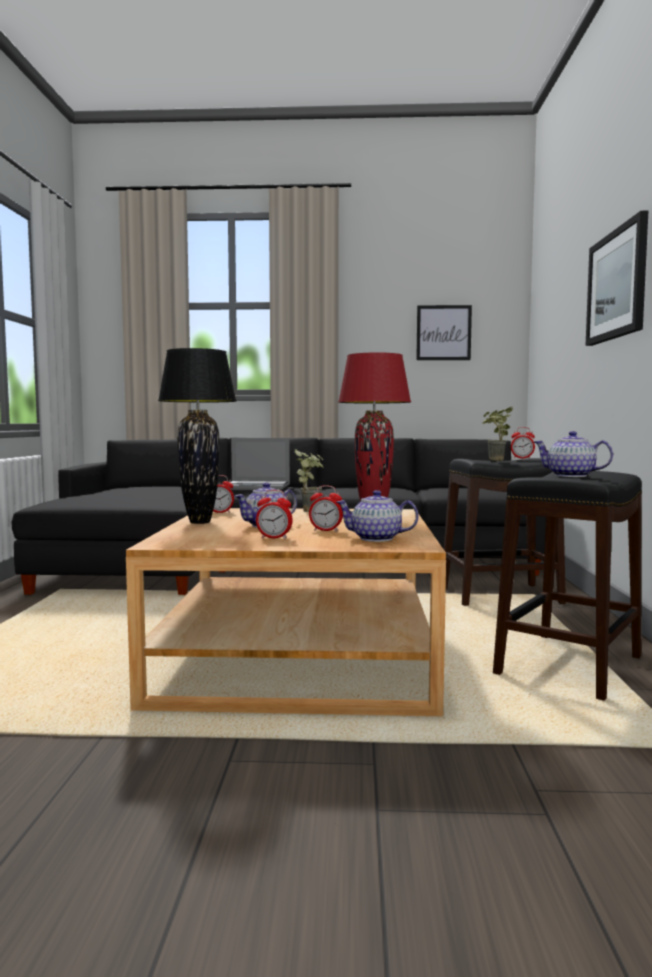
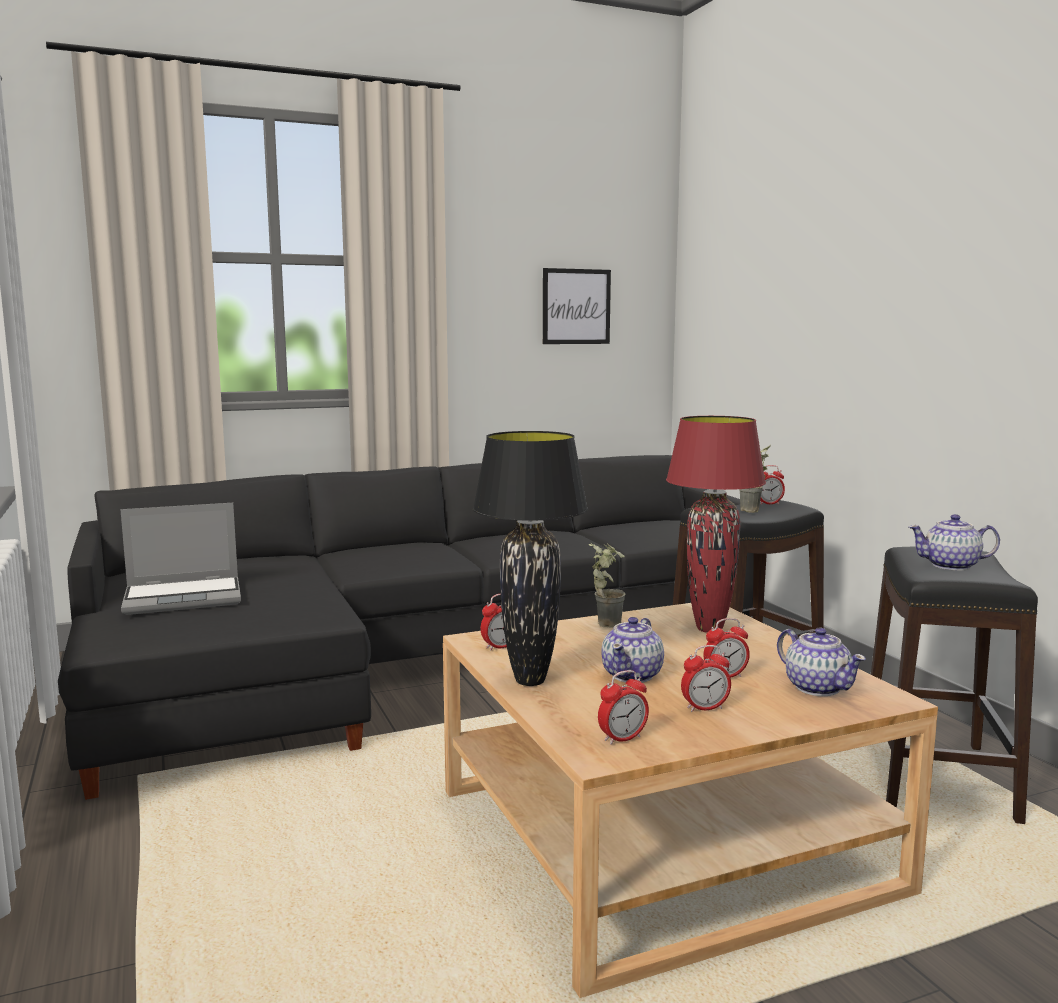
camera: 25 degrees left, 5 degrees up
(190, 541) = (622, 738): none -> alarm clock
(257, 487) = (384, 555): laptop -> laptop (185, 597)
(377, 538) = (817, 687): teapot -> teapot turned 105 degrees counterclockwise
(617, 285) = (888, 298): picture -> none

